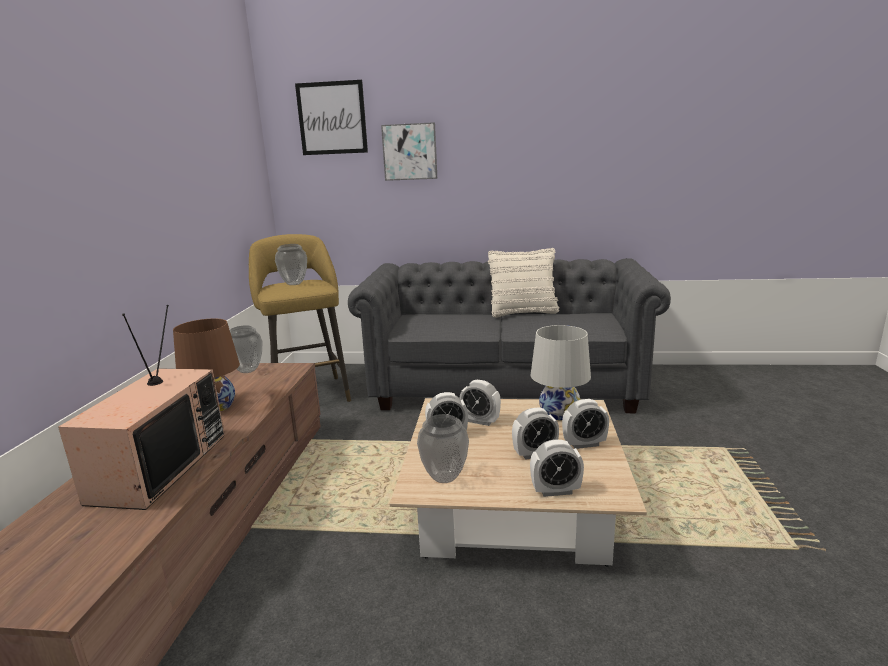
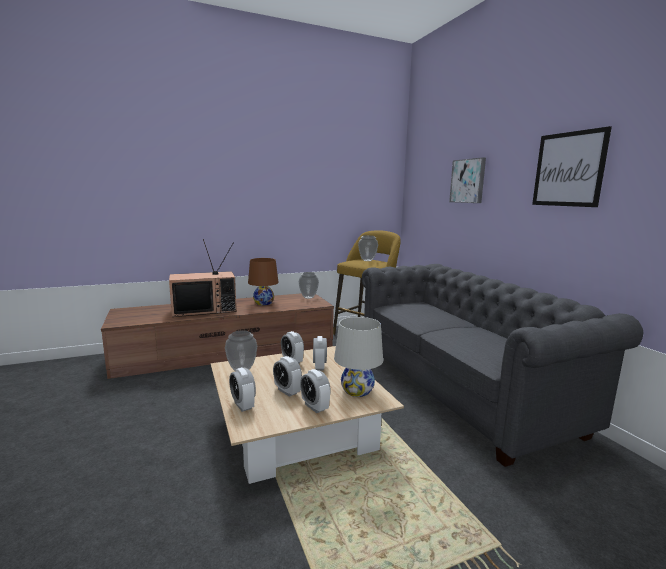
camera: 60 degrees right, 5 degrees down
(332, 118) = (433, 156): picture -> picture (568, 169)
(523, 313) = (487, 330): beige pillow -> none

